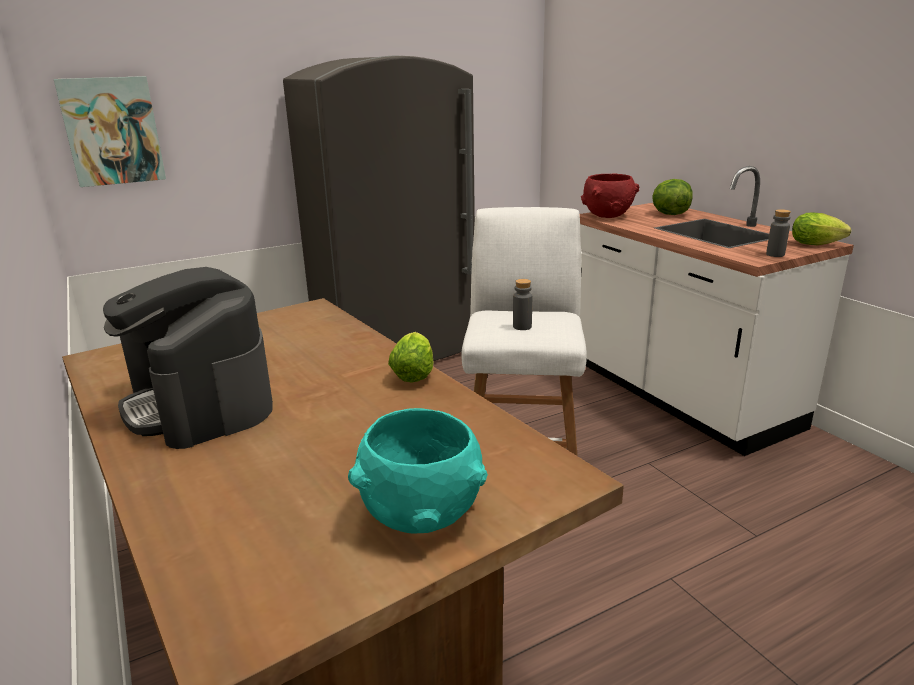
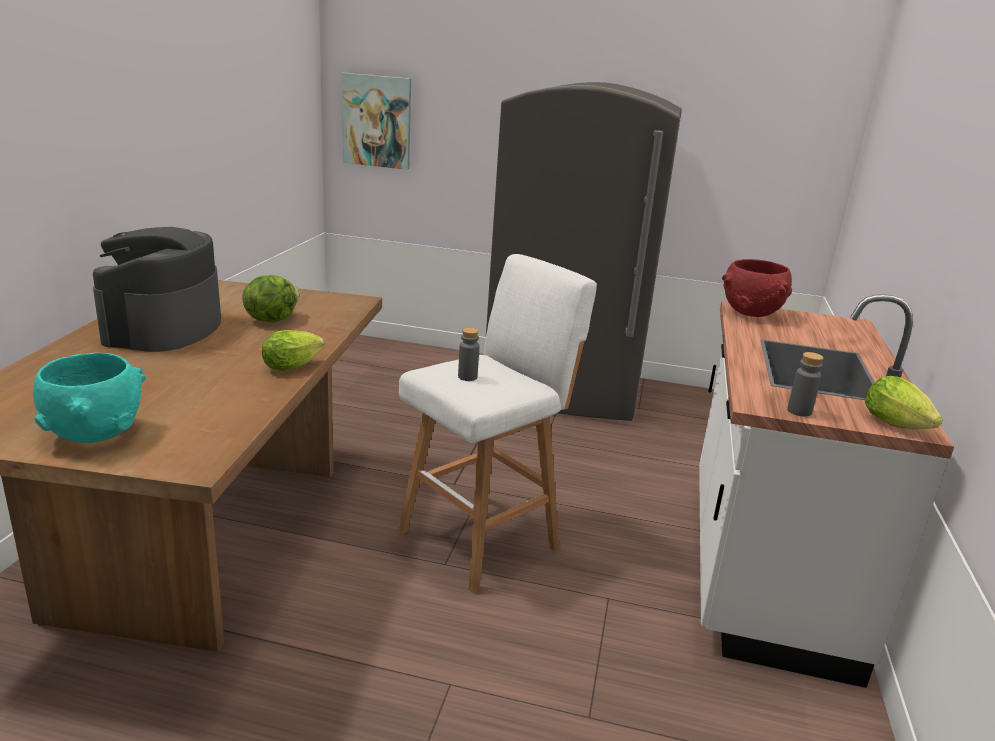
camera: 40 degrees right, 0 degrees up
(669, 214) = (830, 335): lettuce -> lettuce (271, 319)

